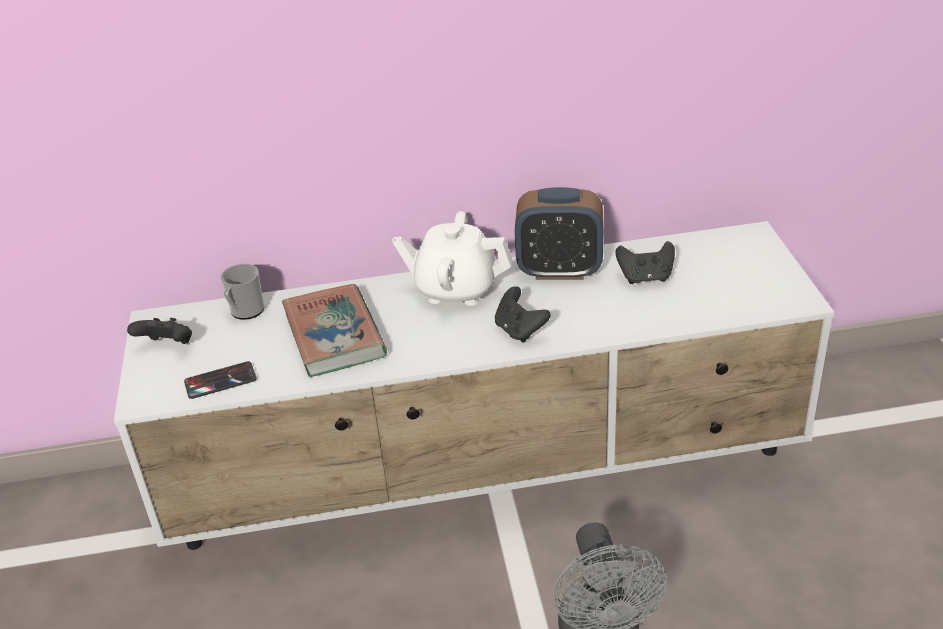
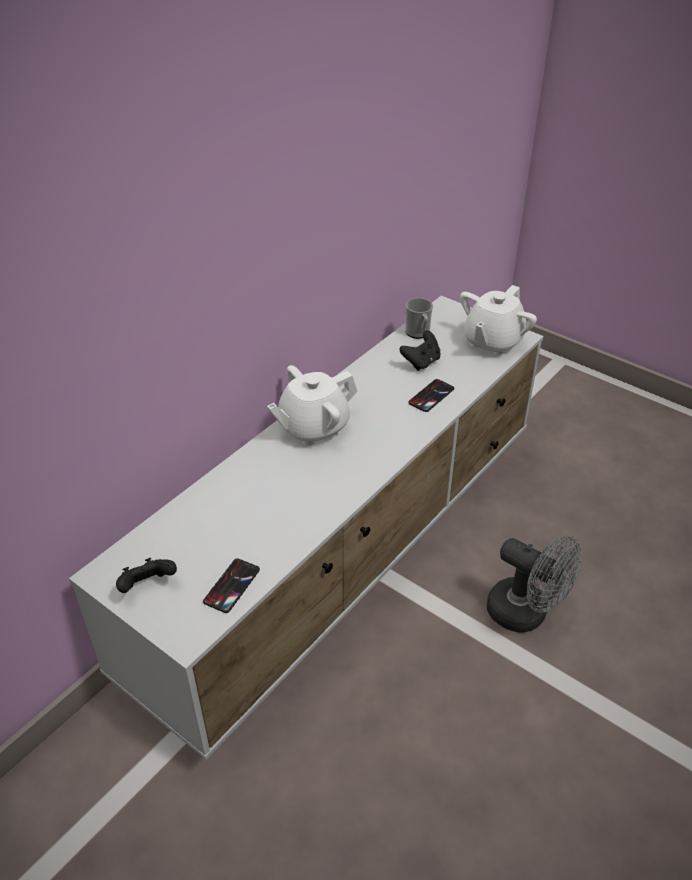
camera: 45 degrees left, 5 degrees up
(245, 312) = (176, 525): mug -> mug (418, 333)
(334, 336) = (273, 504): book -> none
(520, 330) = (392, 434): black game controller -> none
(559, 270) = (364, 382): alarm clock -> none
(610, 314) = (431, 396): none -> phone
(758, 291) = (492, 342): none -> white teapot

